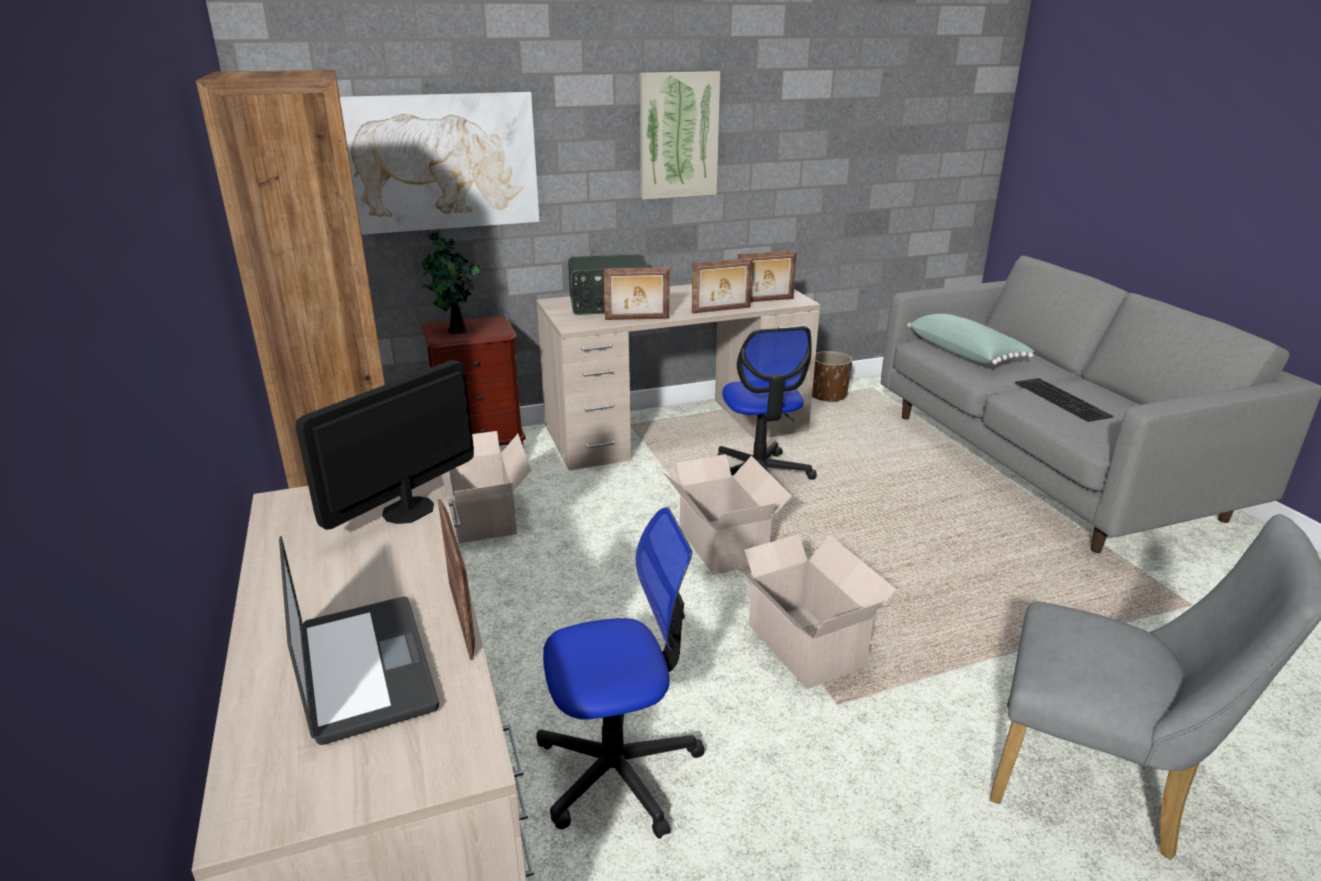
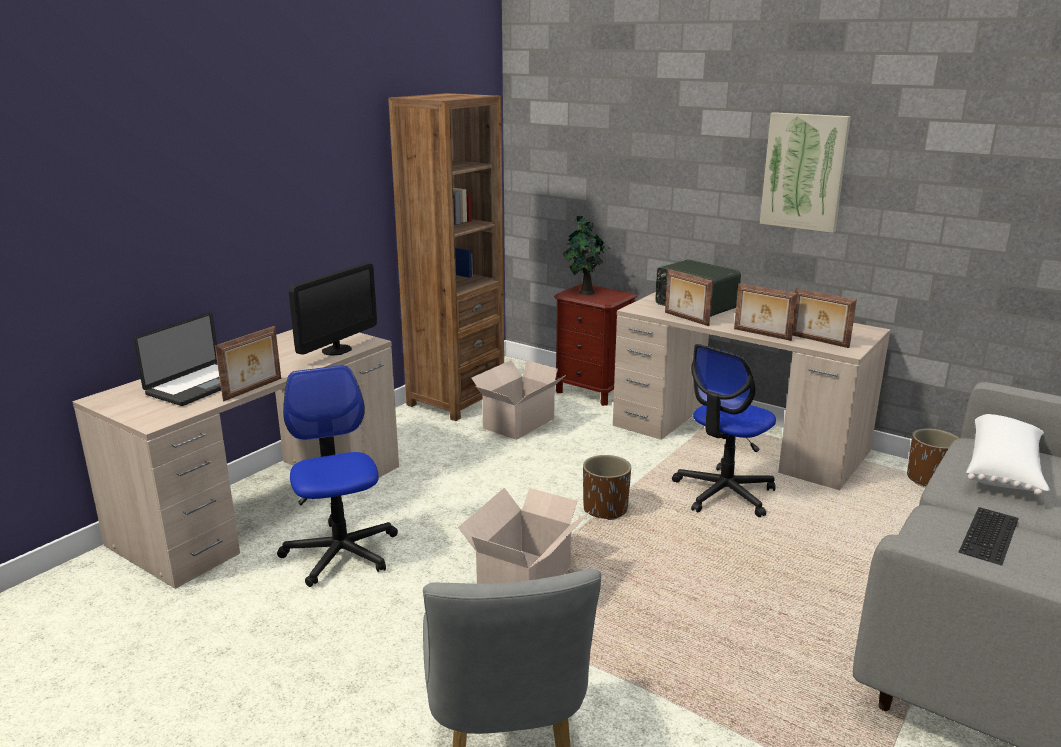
camera: 55 degrees right, 5 degrees down
(408, 510) = (337, 350): monitor -> monitor turned 120 degrees clockwise
(439, 162) = (611, 167): picture -> none
(618, 769) = (340, 553): office chair -> office chair turned 150 degrees counterclockwise
(722, 543) = (605, 509): cardboard box -> brown planter
(966, 353) = (1004, 470): green pillow -> white pillow

